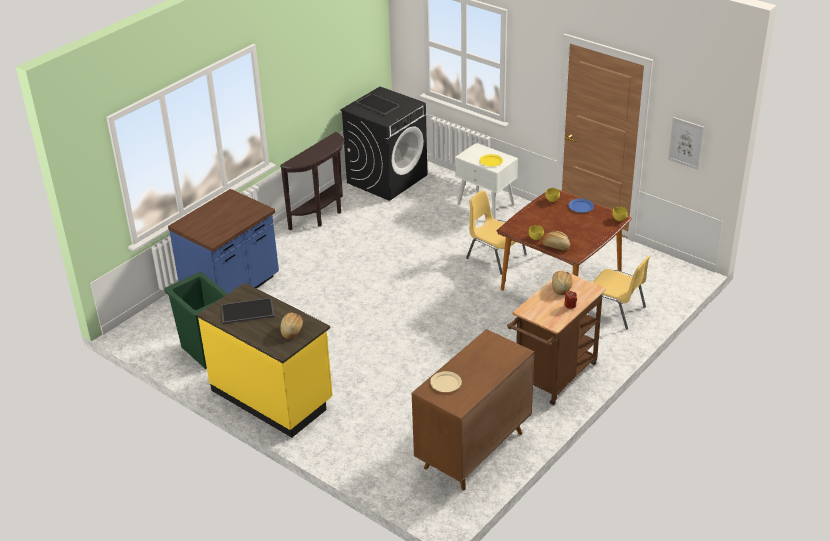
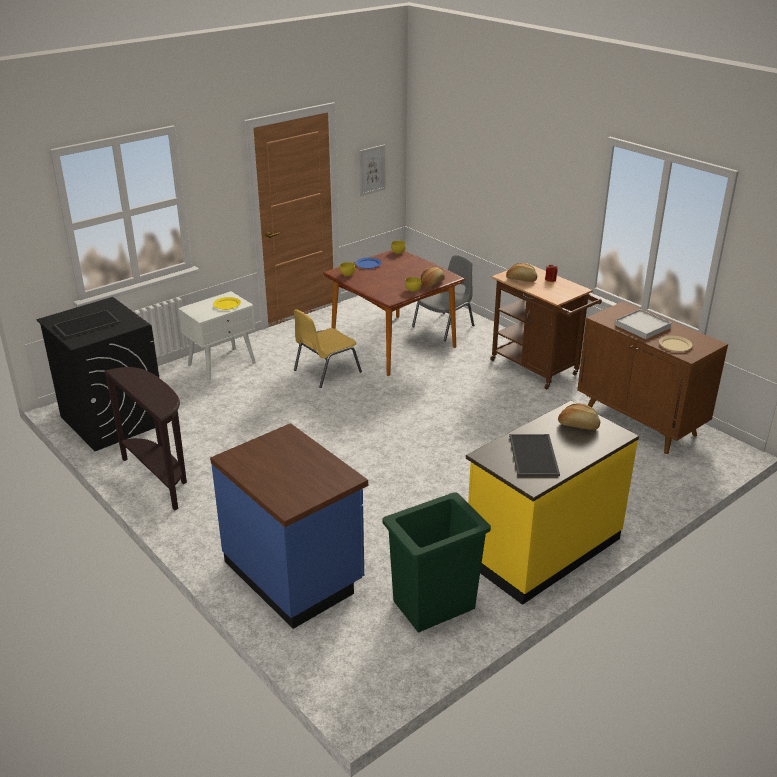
camera: 80 degrees left, 5 degrees down
(479, 363) = (642, 326): none -> white tray
(615, 310) = (444, 326): yellow chair -> grey chair

